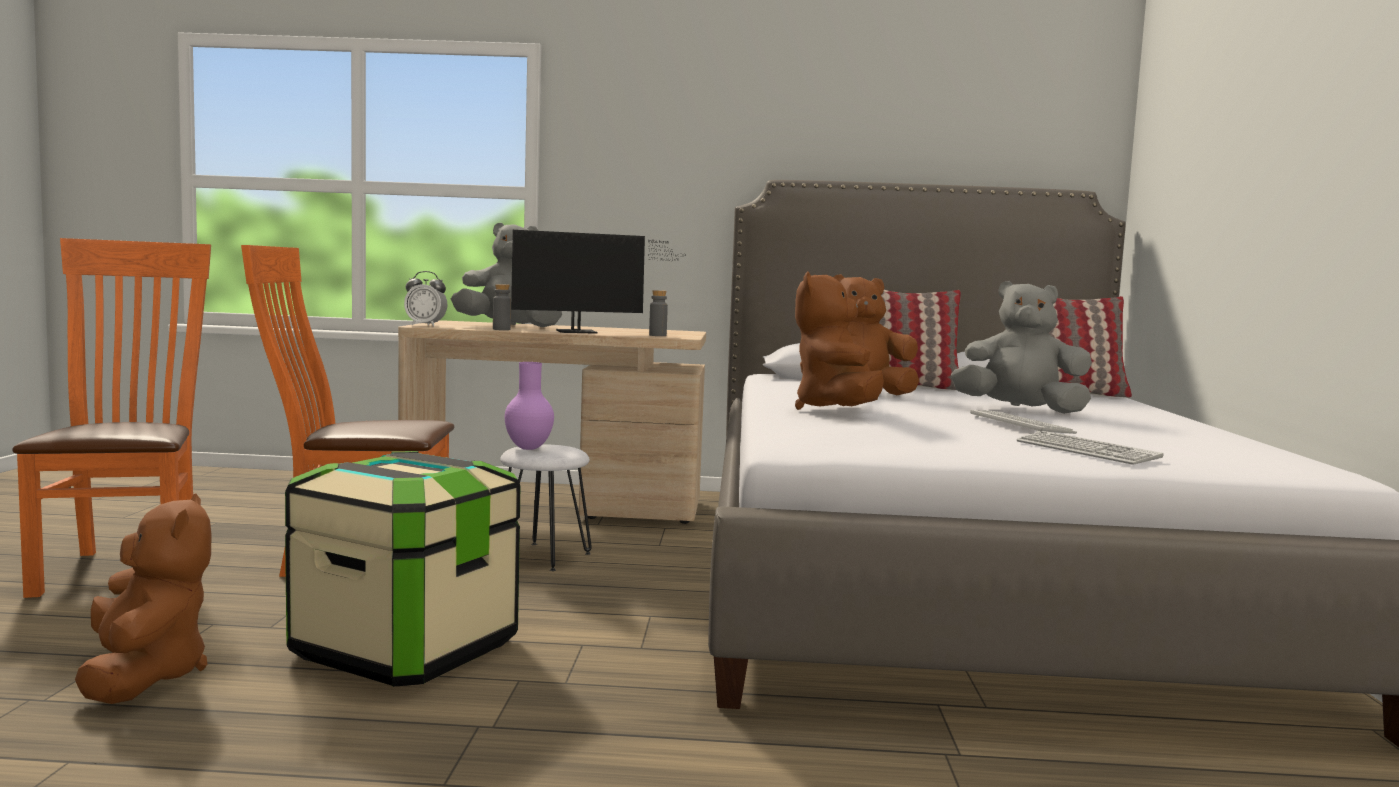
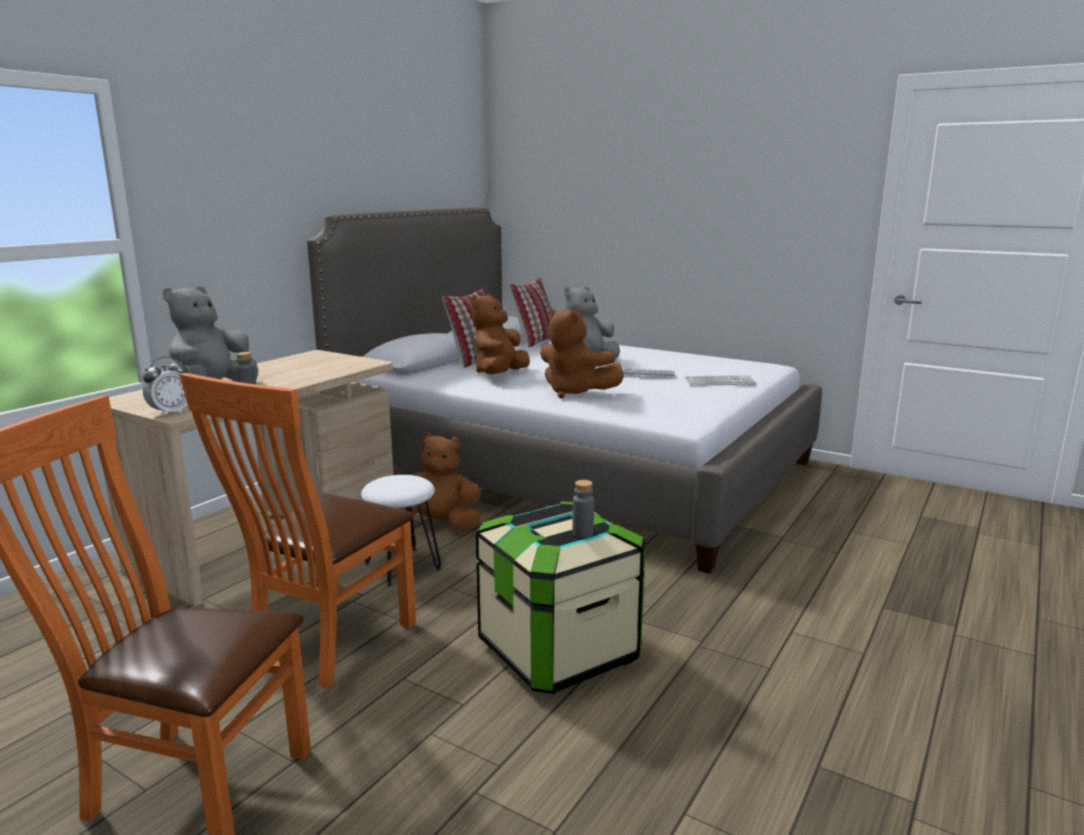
camera: 60 degrees left, 10 degrees up
(144, 676) = (535, 774): brown plush toy -> brown plush toy (438, 524)
(528, 448) = (390, 488): purple vase -> none
(583, 332) = (299, 378): monitor -> none
(657, 335) = (352, 365): grey bottle -> grey bottle (582, 533)

